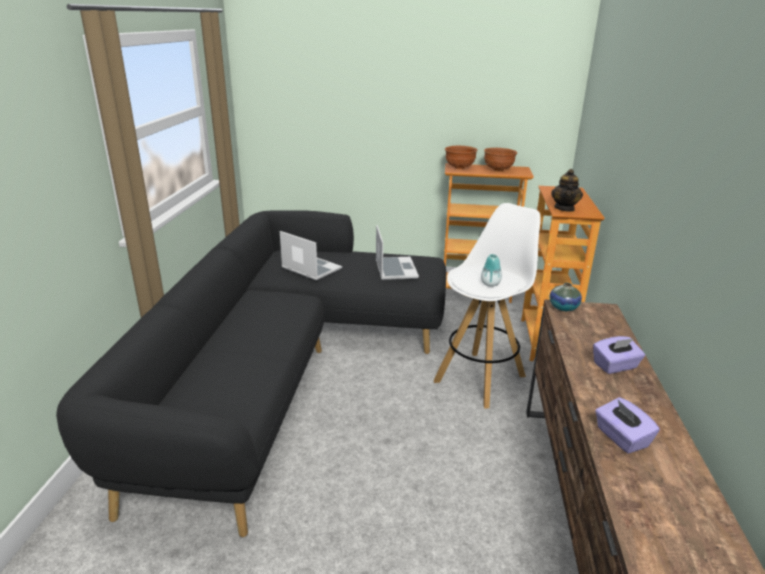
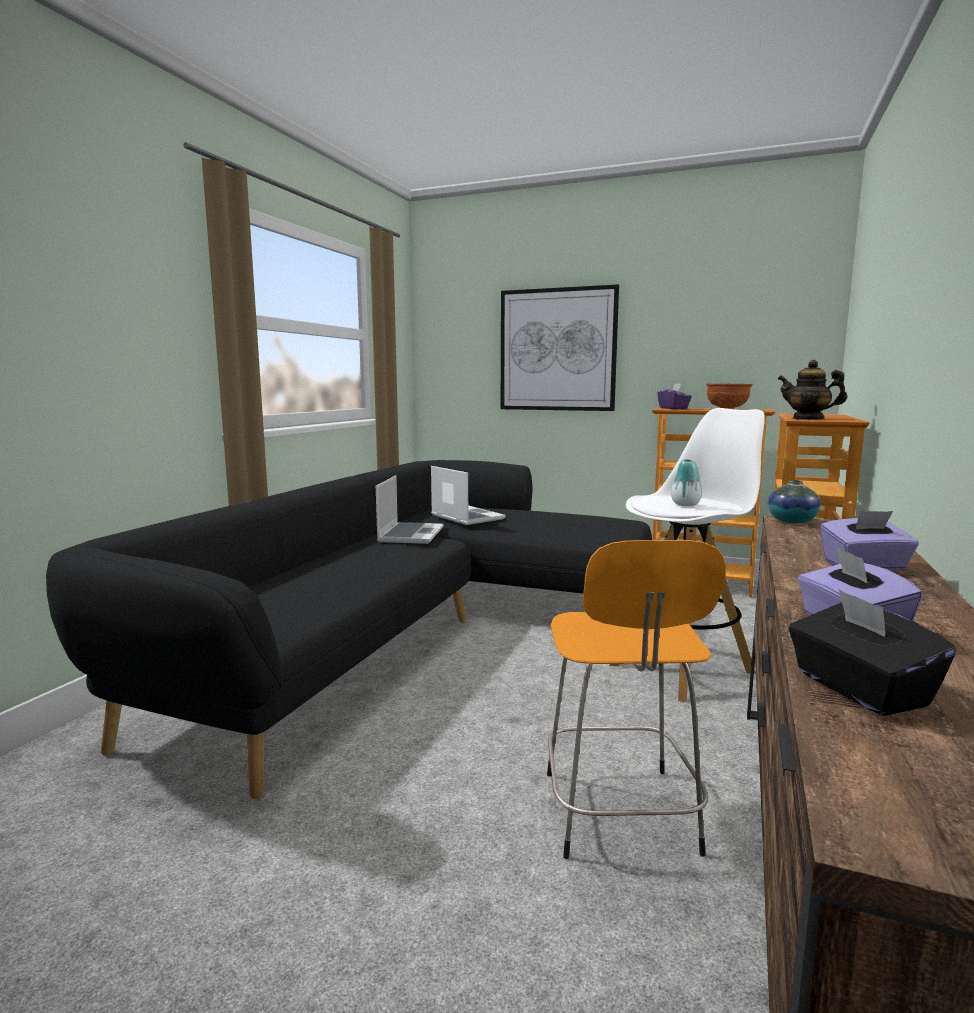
camera: 15 degrees right, 15 degrees down
(364, 112) = (557, 350): none -> picture
(395, 269) = (575, 522): laptop -> laptop (410, 534)
(459, 168) = (673, 408): brown bowl -> purple tissue box
(471, 505) = (620, 815): none -> orange stool
(564, 208) = (808, 419): teapot -> teapot turned 90 degrees clockwise
(636, 497) = (859, 690): none -> black tissue box

